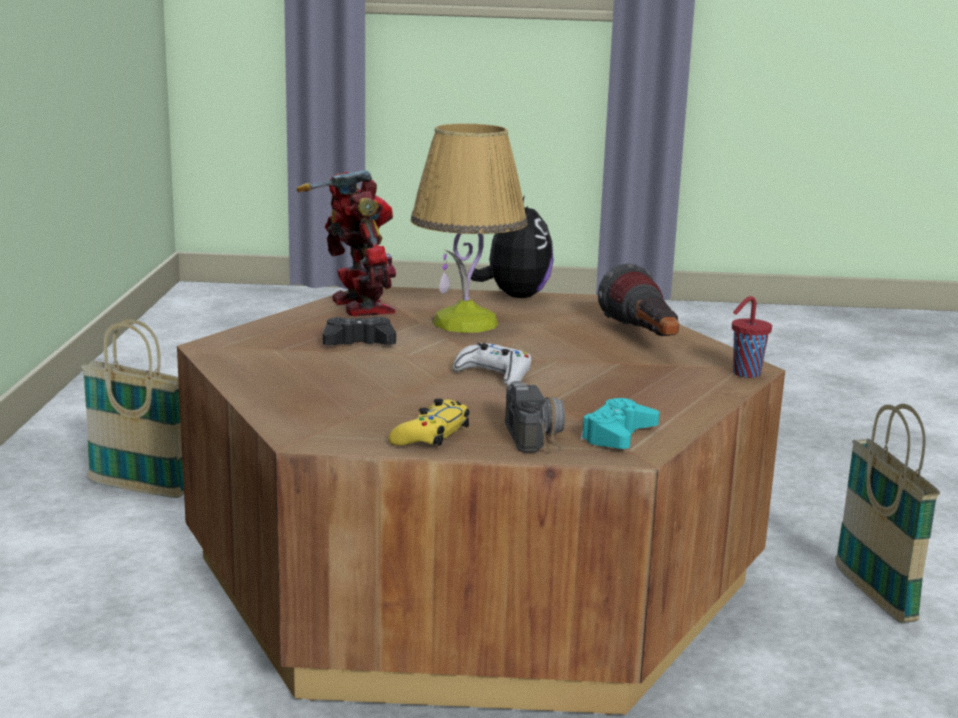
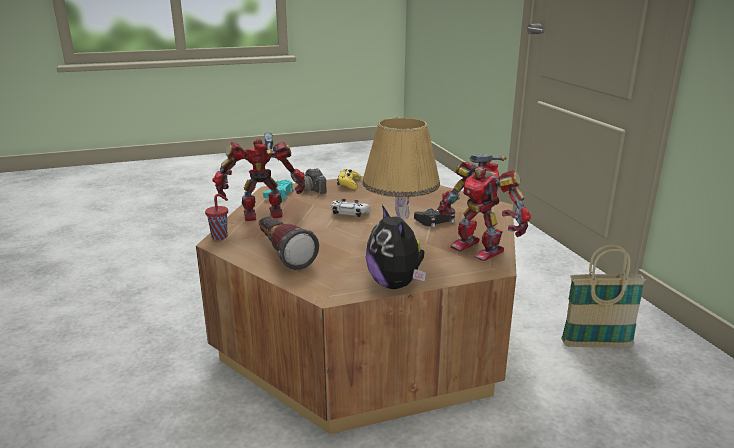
camera: 160 degrees right, 5 degrees up
(663, 395) = (263, 215): none -> toy robot
(874, 595) = (143, 373): basket -> none

